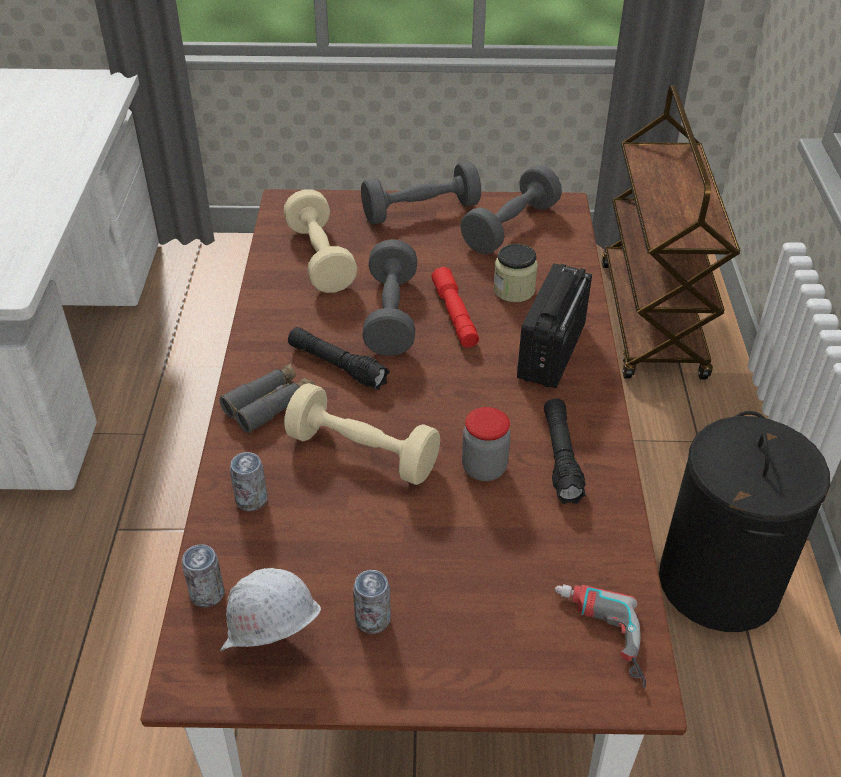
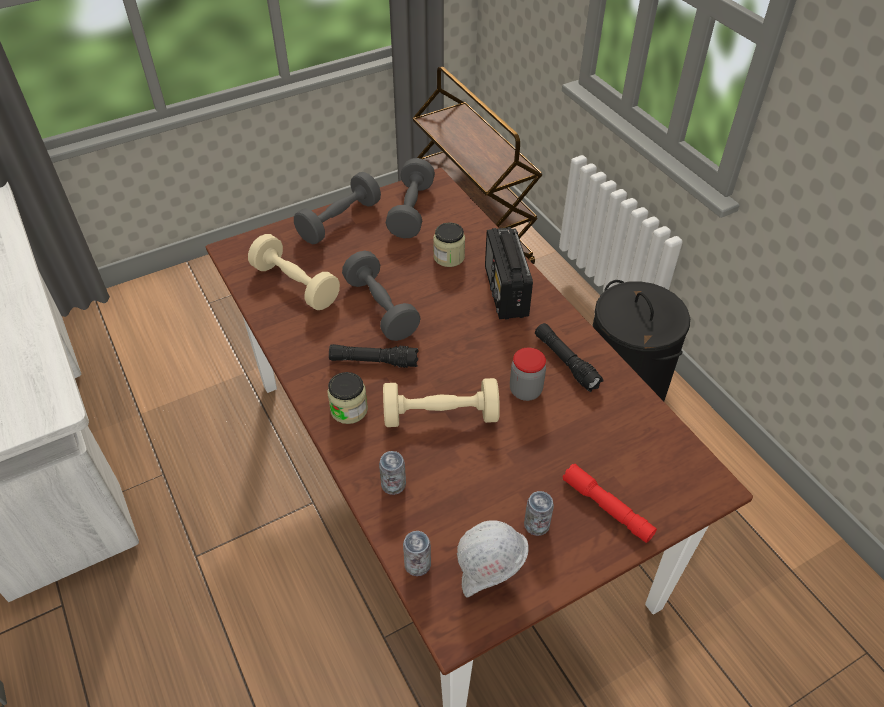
camera: 30 degrees left, 5 degrees up
(270, 404) = (349, 409): grey binoculars -> jar
(455, 315) = (424, 290): red flashlight -> red flashlight (607, 508)
(597, 638) = (671, 468): power drill -> none

